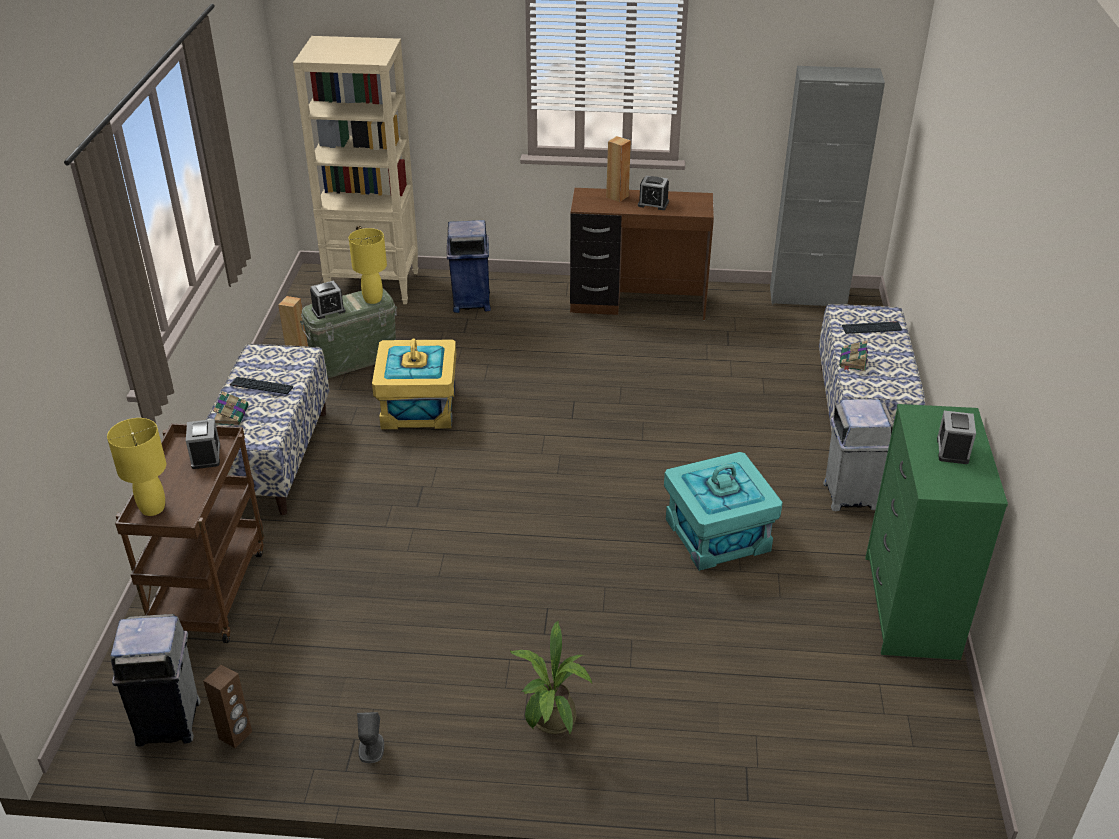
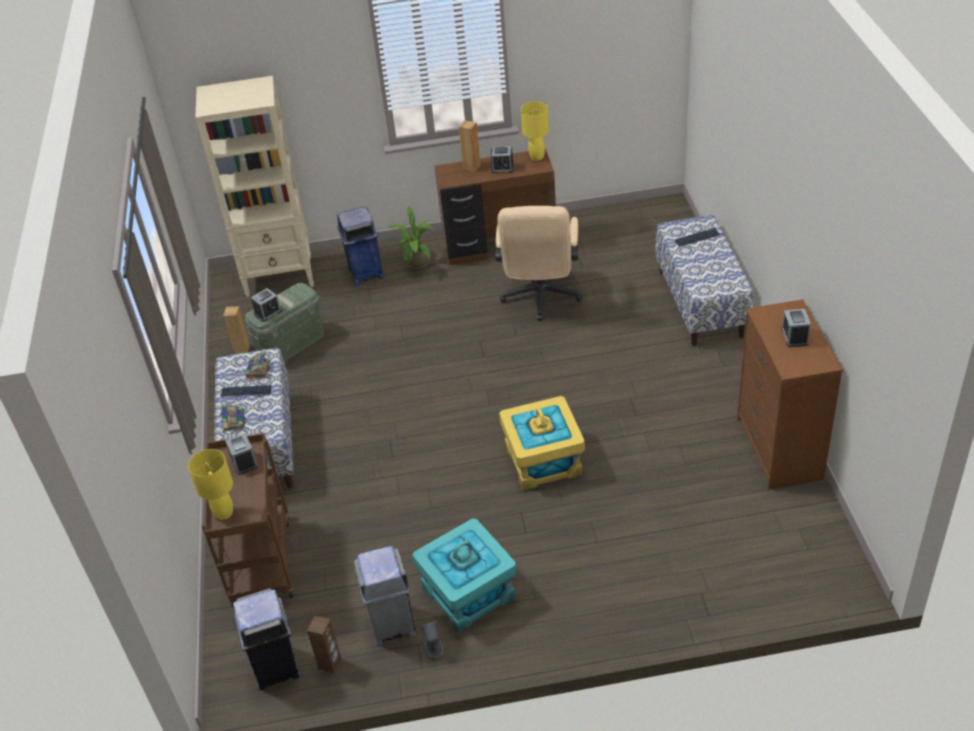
camera: 10 degrees left, 5 degrees up
(372, 299) = (300, 295): yellow table lamp -> yellow table lamp (537, 157)
(418, 407) = (359, 375): yellow storage box -> yellow storage box (542, 461)
(551, 723) = (555, 596): potted plant -> potted plant (417, 265)
(664, 369) = (540, 299): none -> beige office chair
(717, 535) = (625, 426): turquoise storage box -> turquoise storage box (468, 593)
(807, 297) = (631, 211): grey cabinet -> none
(849, 495) = (711, 372): grey trash can -> grey trash can (392, 623)
(853, 361) = (691, 269): book -> book (258, 370)
(909, 606) = (778, 448): green dresser -> brown dresser

